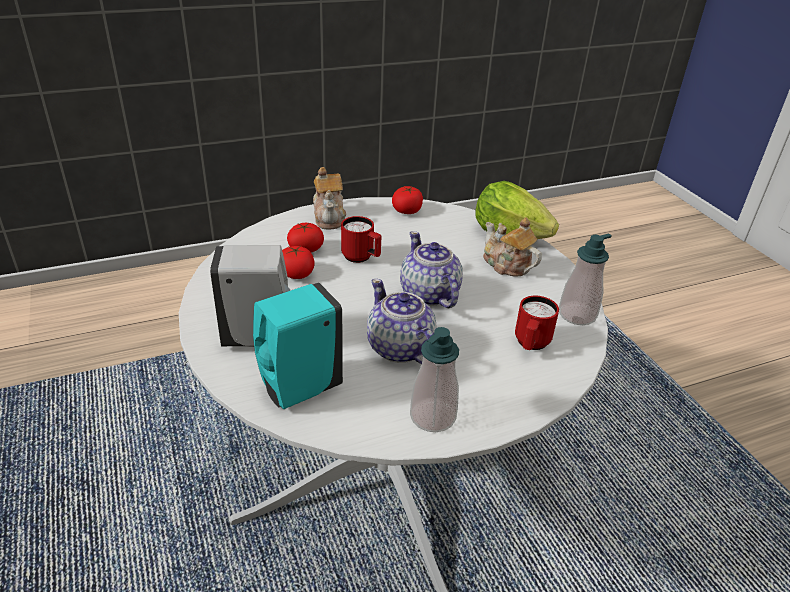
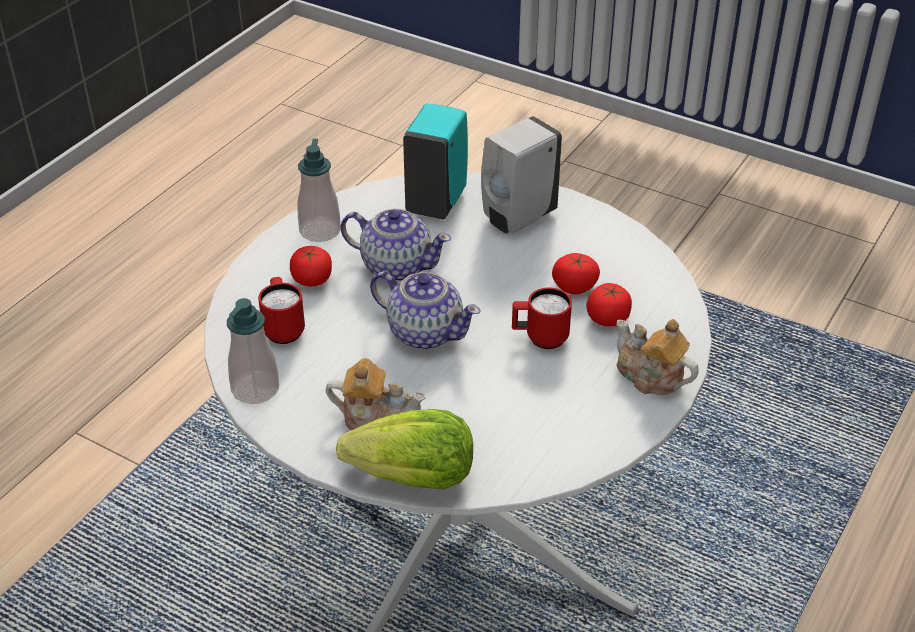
camera: 145 degrees right, 5 degrees up
(407, 210) = (581, 445): tomato -> tomato (312, 279)

